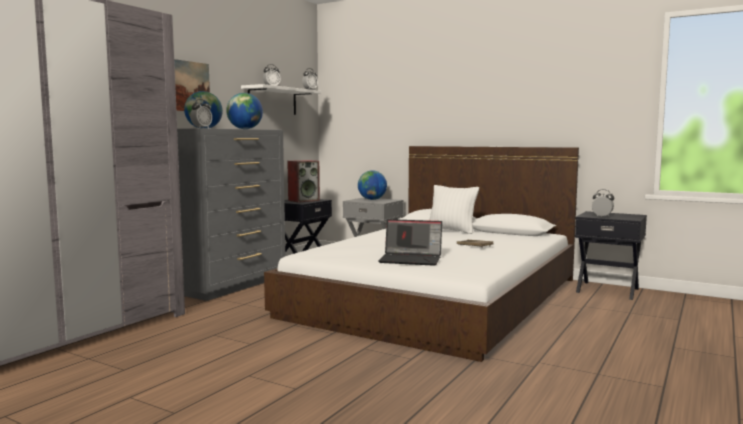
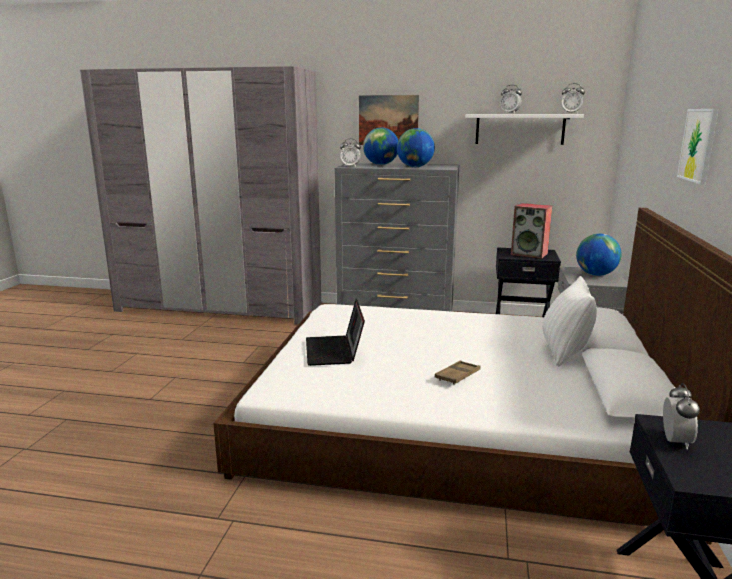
camera: 70 degrees right, 10 degrees up
(471, 102) = (698, 145): none -> picture

